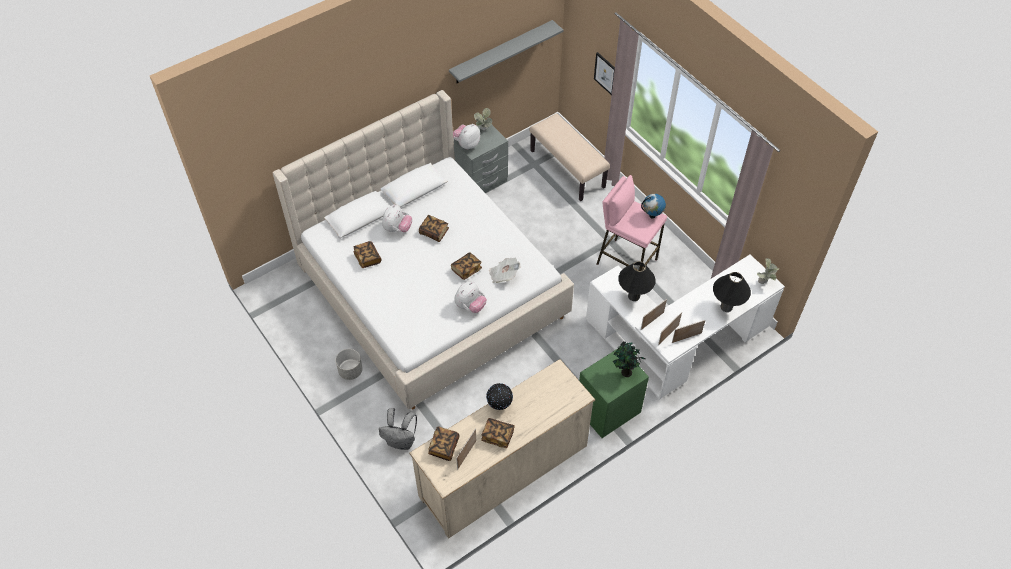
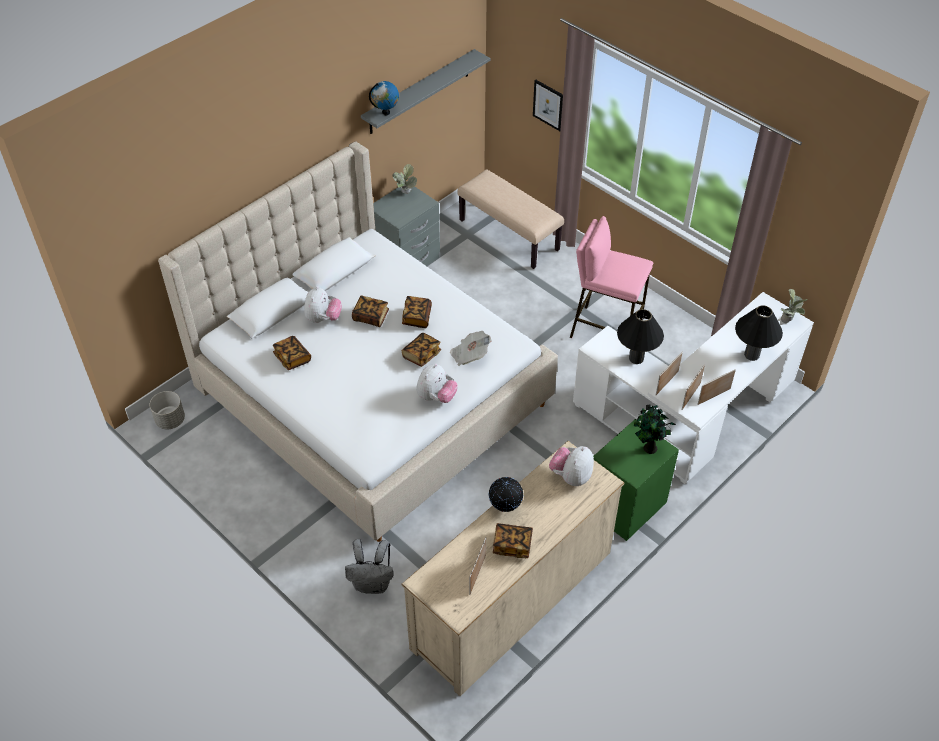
camera: 10 degrees left, 5 degrees down
(350, 371) = (288, 506): grey planter -> grey planter (170, 420)
(444, 447) = (445, 569): book -> book (417, 317)
(466, 144) = (388, 212): plush toy -> plush toy (571, 476)
(652, 215) = (635, 263): globe -> globe (386, 112)

